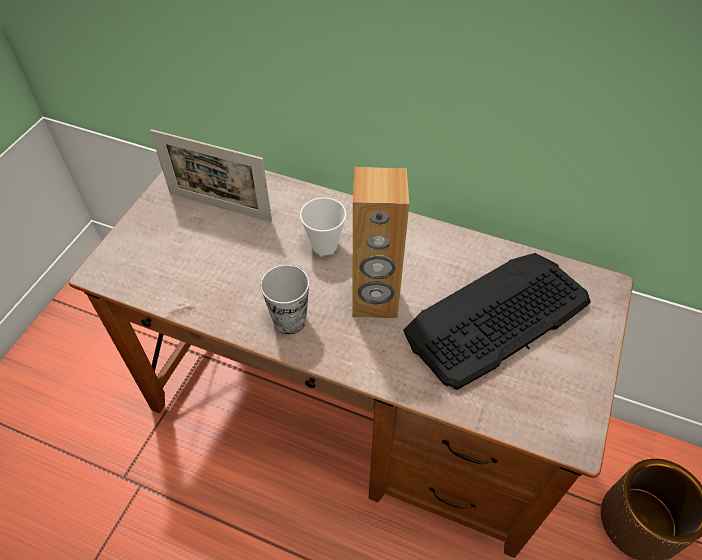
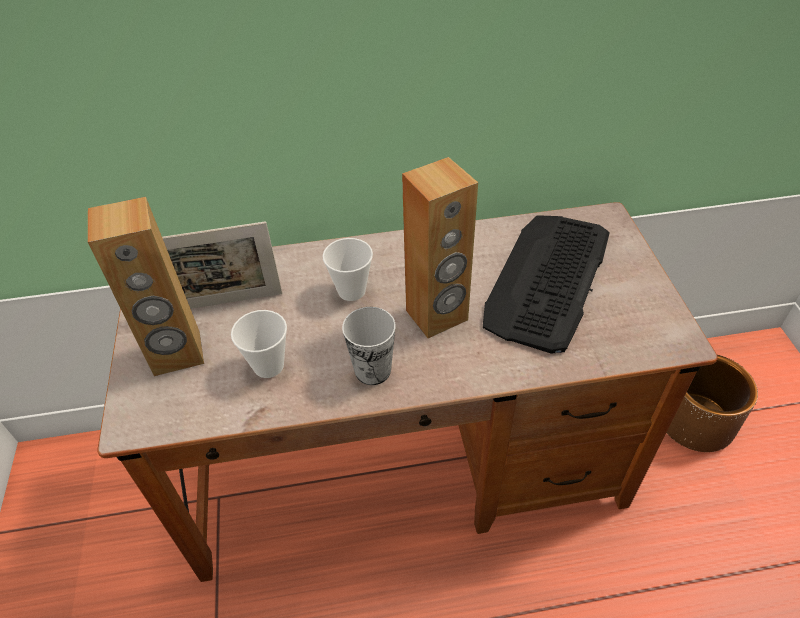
camera: 30 degrees left, 5 degrees down
(166, 233) = (177, 354): none -> brown speaker
(219, 276) = (268, 365): none -> cup

